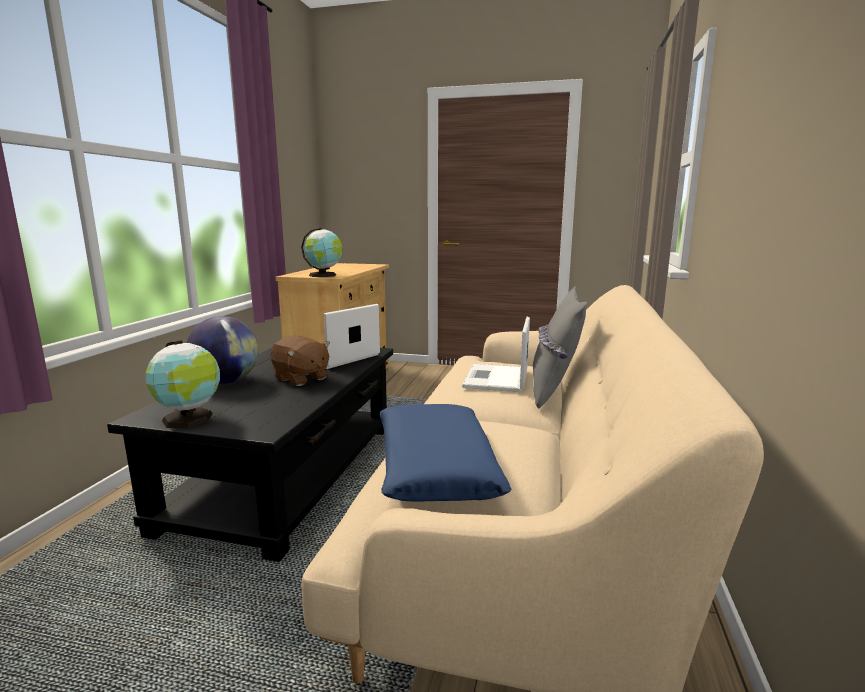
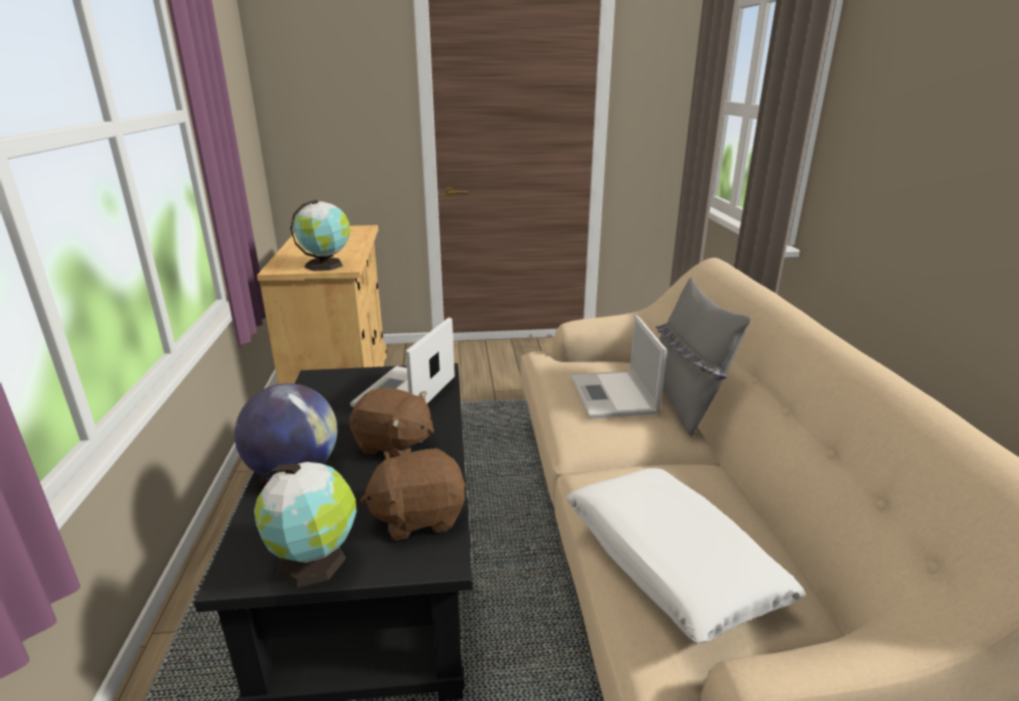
camera: 20 degrees left, 10 degrees up
(276, 411) = (418, 516): none -> brown plush toy
(435, 467) = (670, 562): blue pillow -> white pillow

